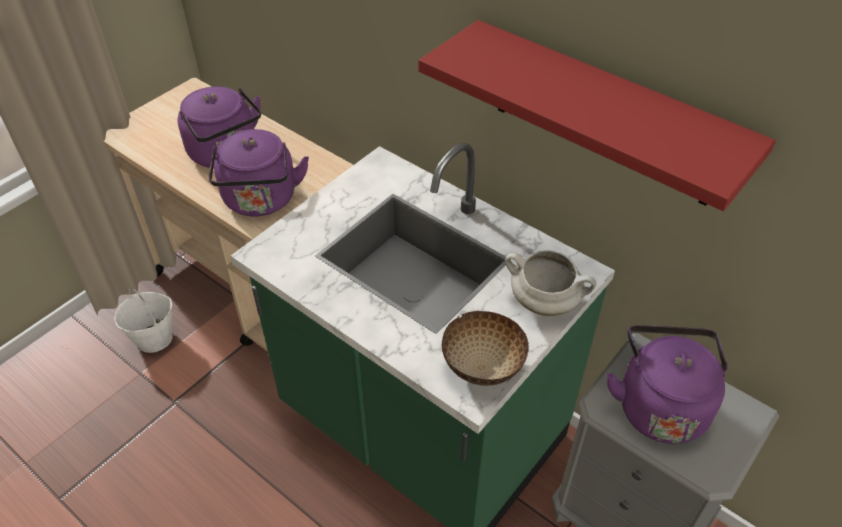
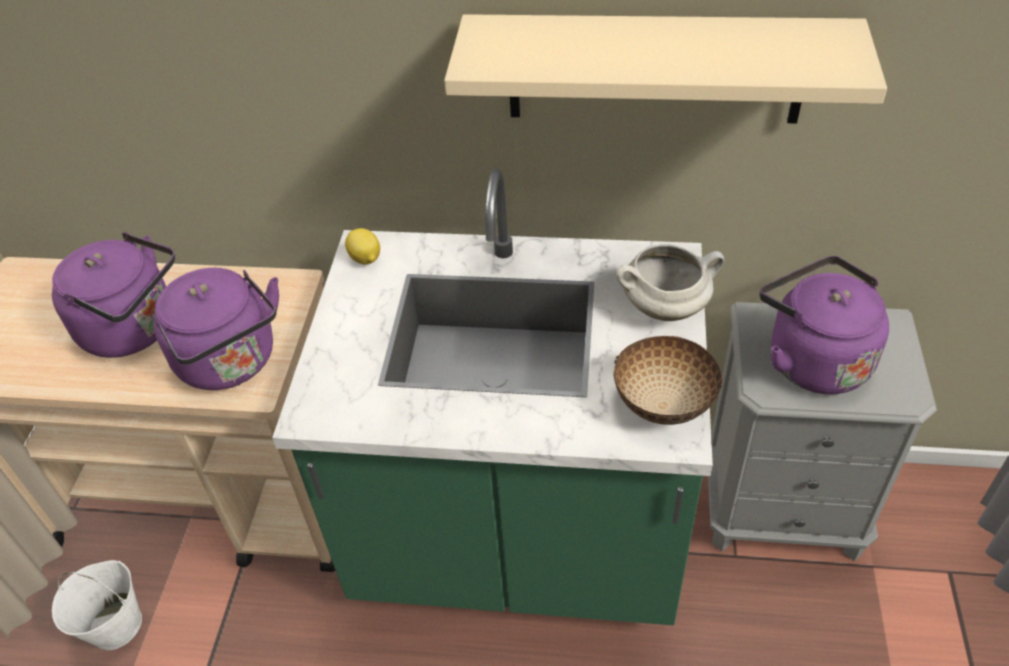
camera: 30 degrees left, 0 degrees up
(375, 171) = (365, 259): none -> lemon
(604, 115) = (655, 69): red shelf -> beige shelf

